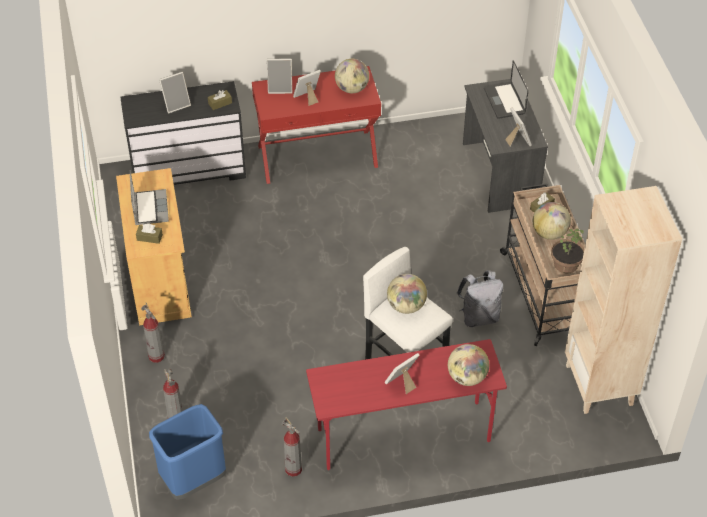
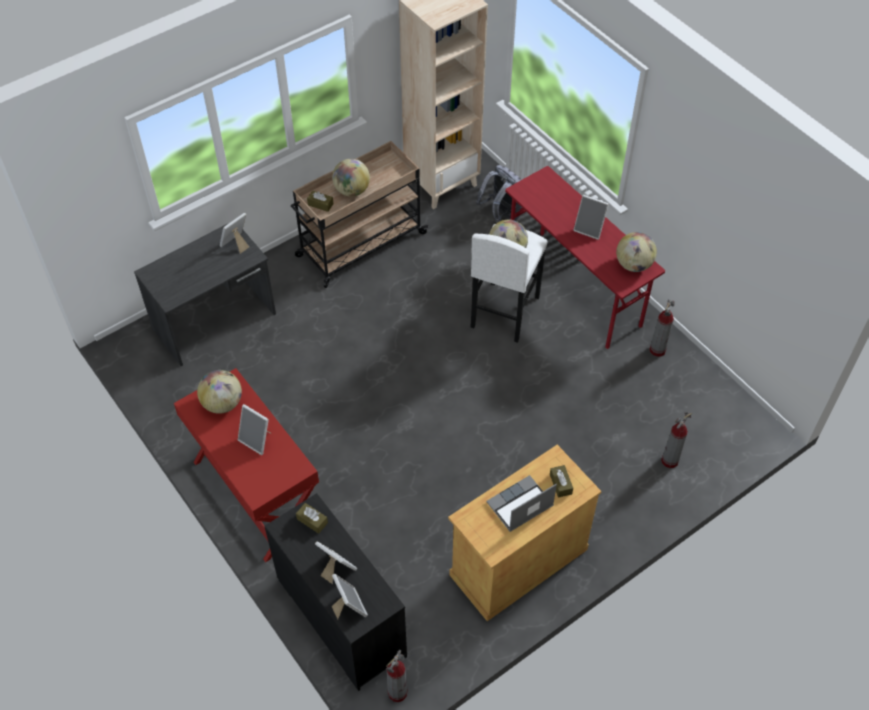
camera: 115 degrees left, 5 degrees up
(156, 356) = (613, 513): fire extinguisher -> fire extinguisher (397, 692)
(193, 480) = (719, 416): blue trash can -> none
(280, 88) = (251, 475): picture frame -> picture frame (348, 606)
(467, 377) = (555, 191): globe -> globe (633, 265)
(479, 316) = (413, 280): grey backpack -> grey backpack (501, 214)
(504, 101) = (179, 271): laptop -> none
(565, 264) = (384, 170): potted plant -> none

